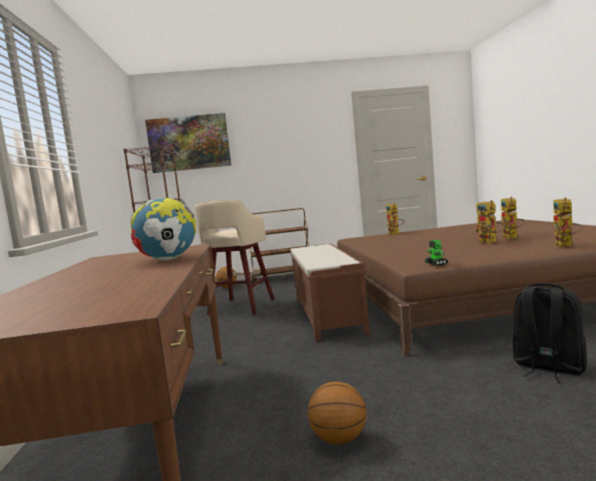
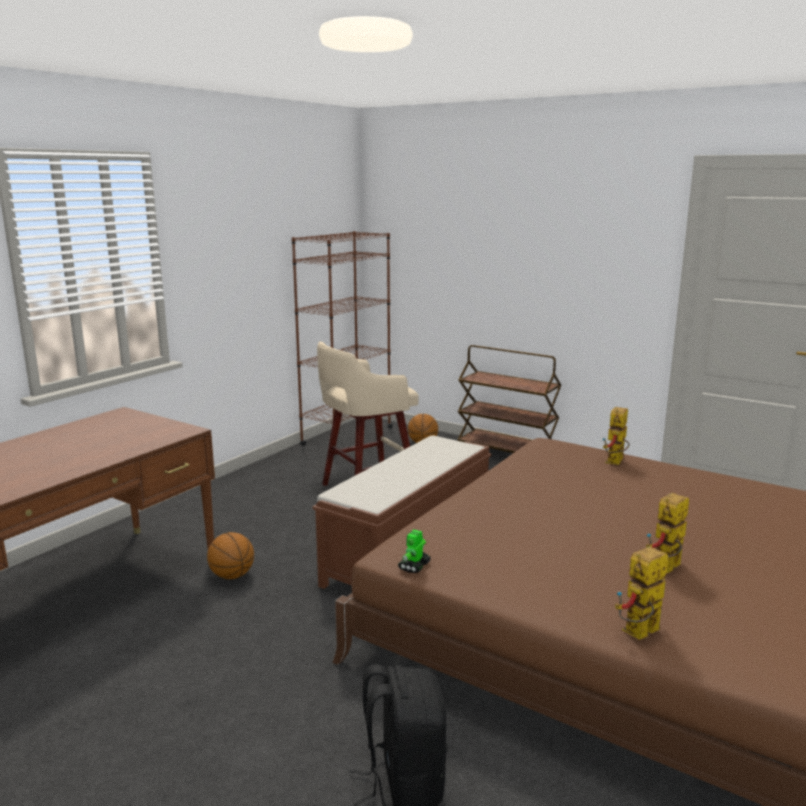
camera: 40 degrees right, 10 degrees up
(168, 260) = (98, 455): globe -> none
(189, 143) = (419, 218): picture -> none
(339, 439) = (118, 704): basketball -> basketball (232, 575)
(491, 242) = (611, 561): toy robot -> none

